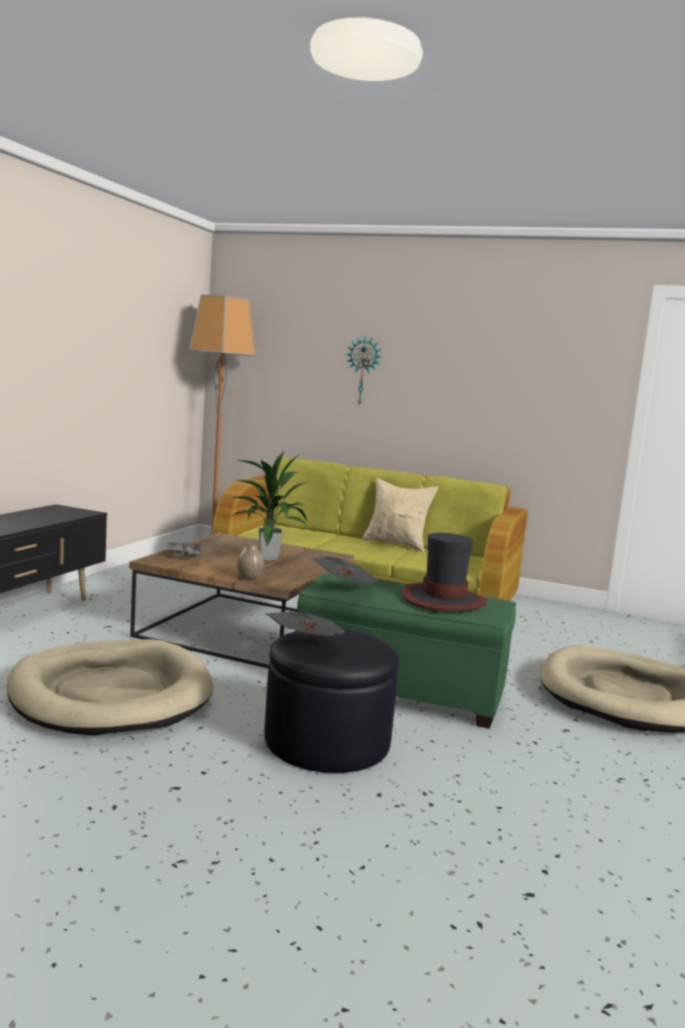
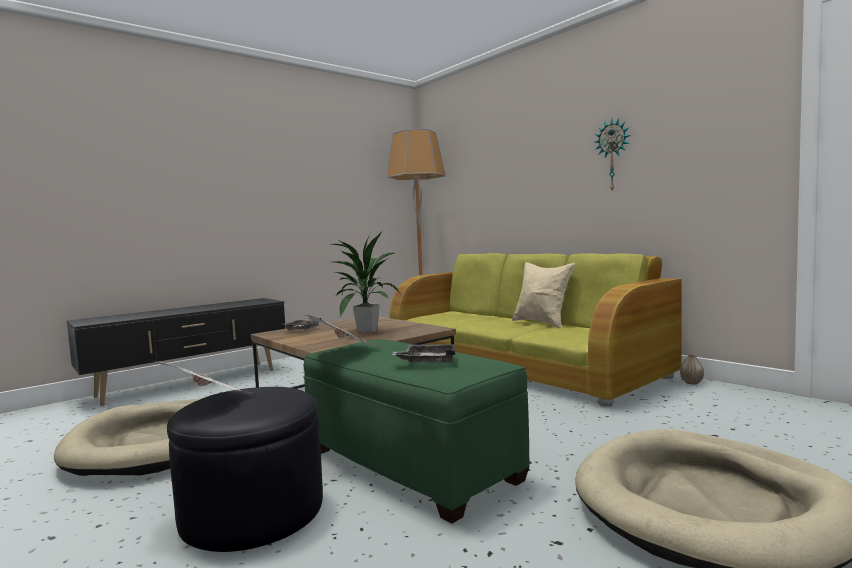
camera: 30 degrees right, 5 degrees down
(249, 578) = (313, 345): vase -> vase (691, 383)
(363, 371) = (522, 169): wall clock -> wall clock (613, 155)
(443, 600) = (428, 362): hat -> grey tray

